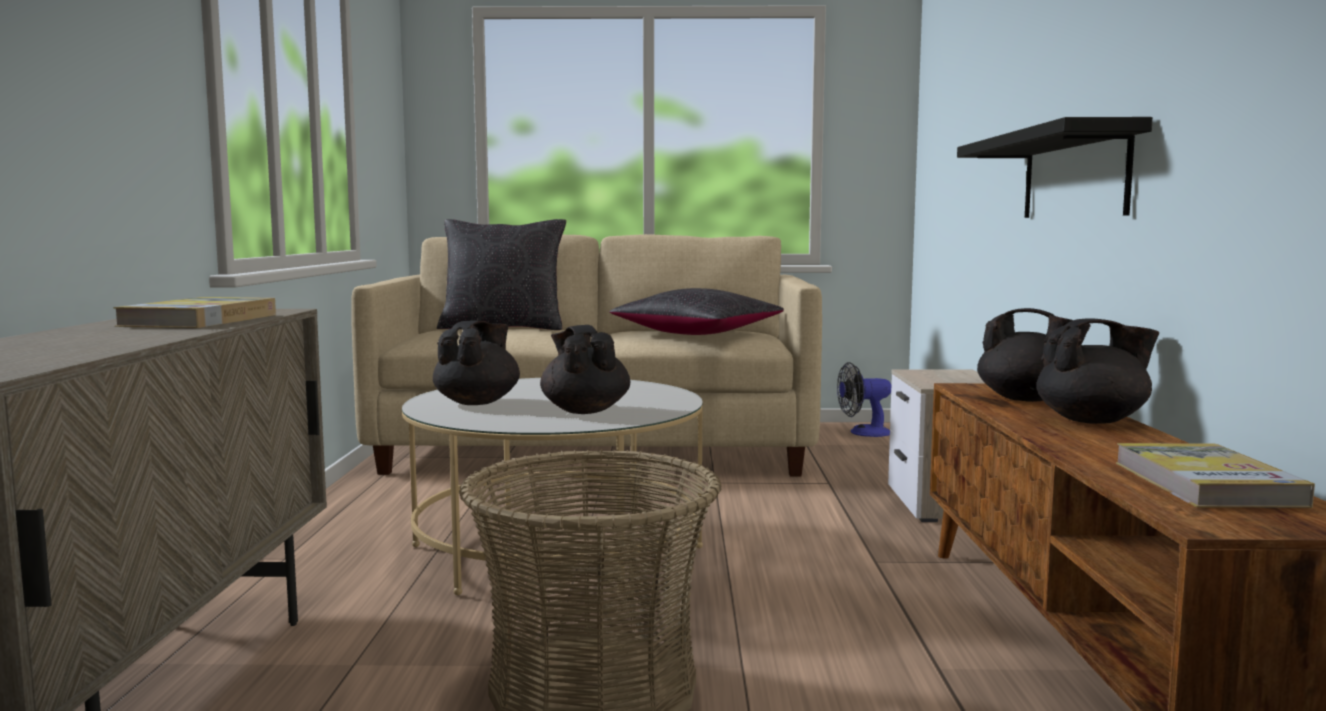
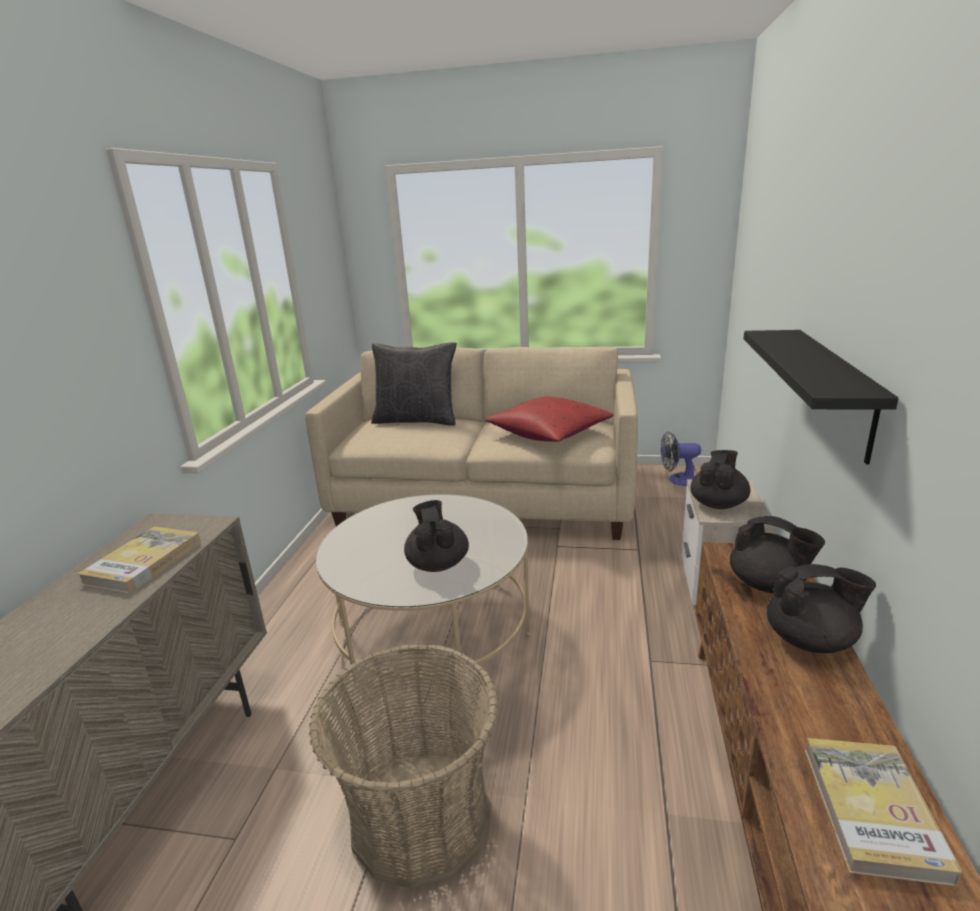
camera: 10 degrees right, 15 degrees up
(478, 402) = (369, 544): black teapot -> black teapot (718, 504)
(697, 333) = (549, 433): black pillow -> red pillow

